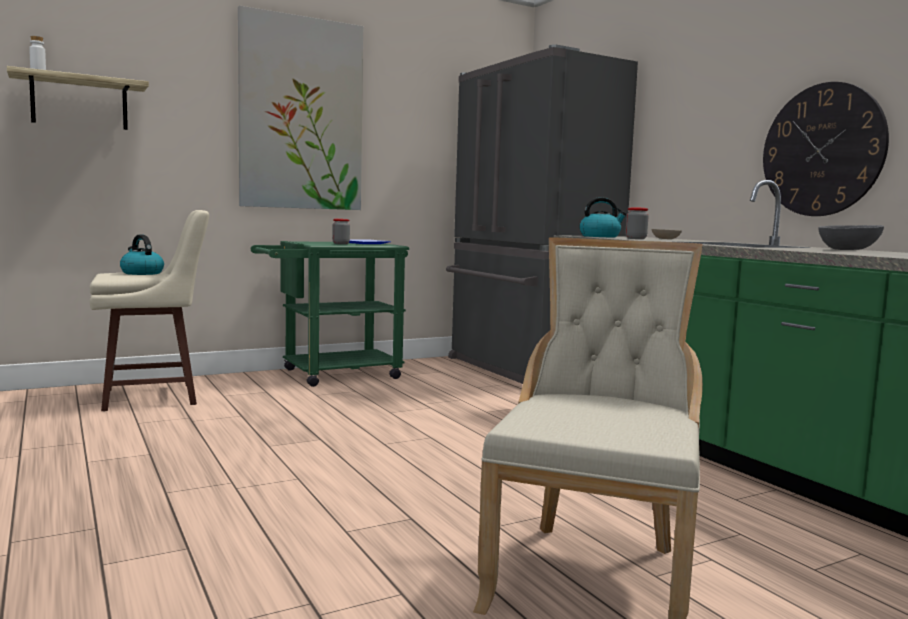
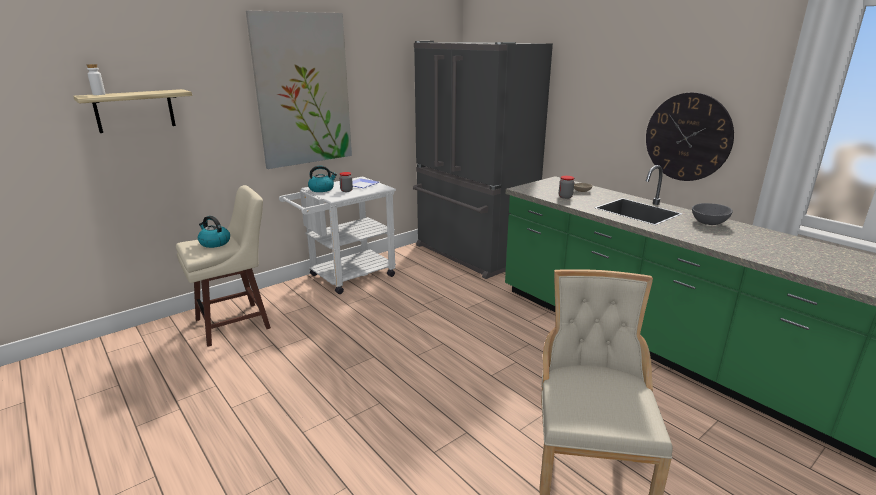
camera: 10 degrees left, 15 degrees up
(331, 375) = (346, 277): green cart -> white cart
(600, 236) = (538, 190): kettle -> kettle (322, 189)

